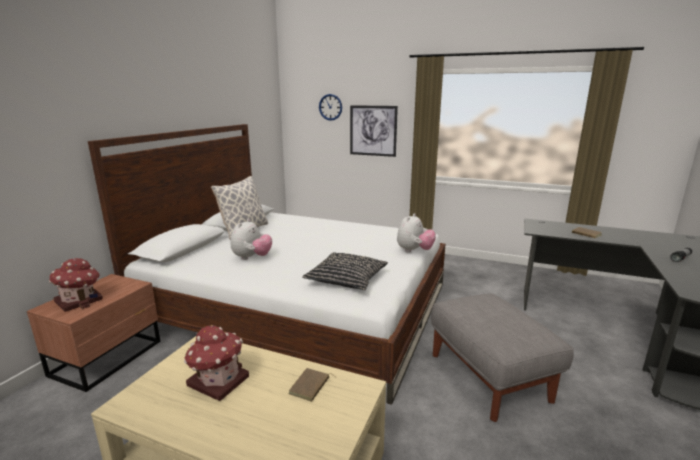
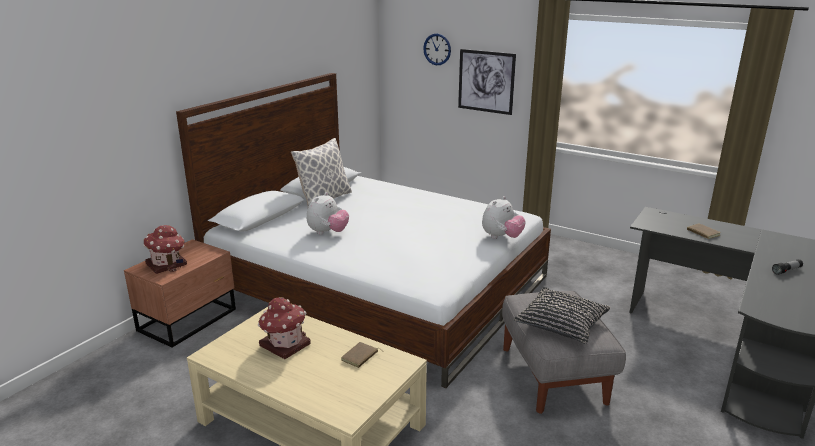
camera: 10 degrees right, 5 degrees up
(347, 278) = (417, 263): black pillow -> black pillow (562, 323)

